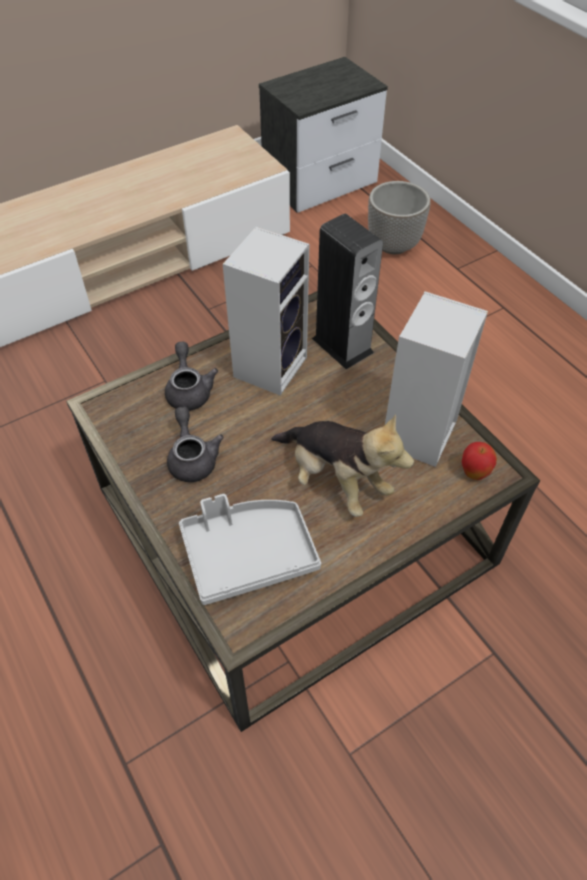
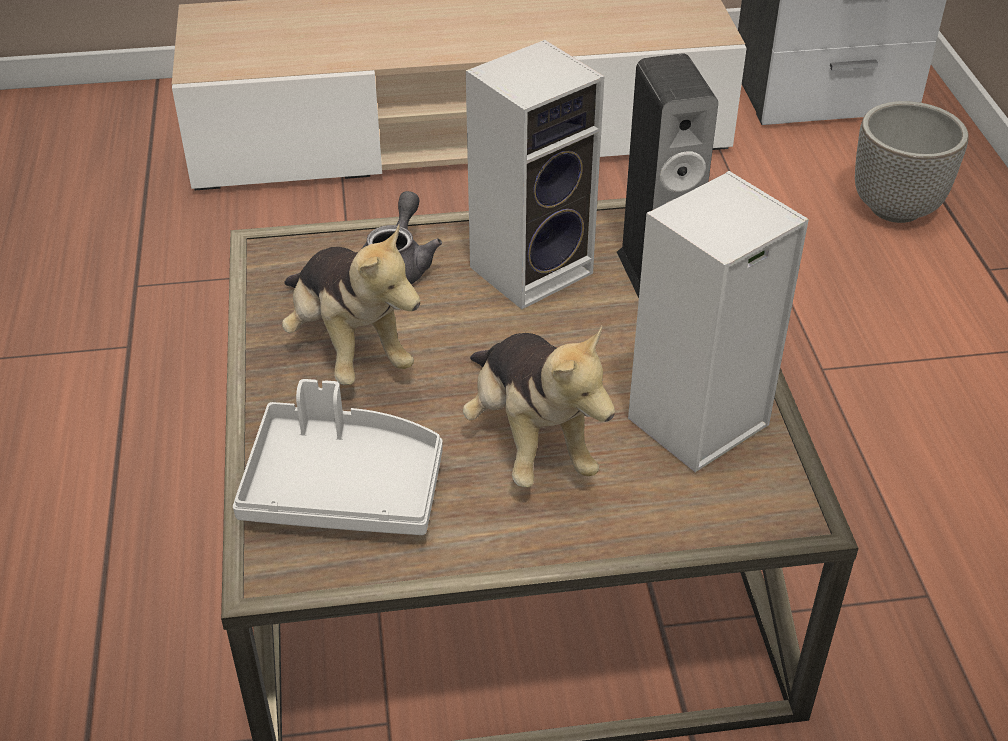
camera: 25 degrees right, 10 degrees down
(192, 458) = (348, 347): grey teapot -> plush toy
(474, 473) = (753, 501): apple -> none

